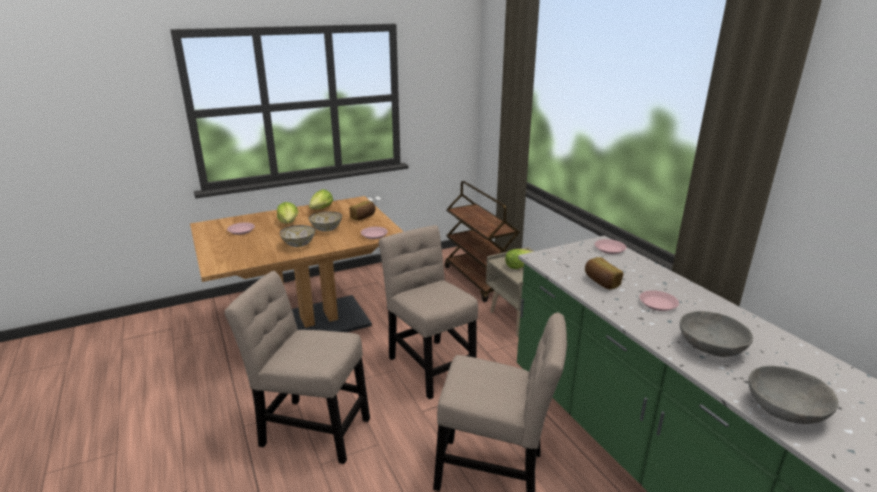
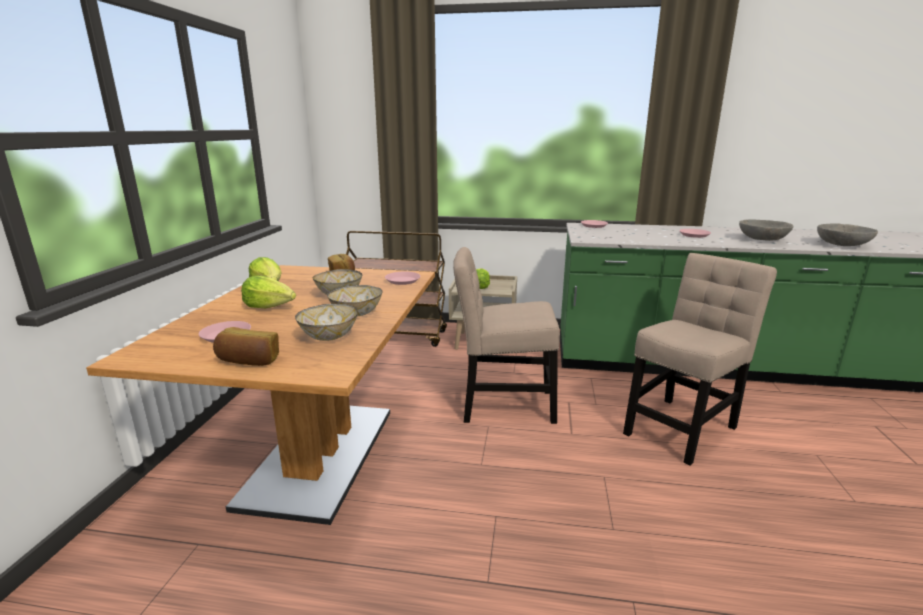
camera: 55 degrees left, 5 degrees down
(258, 251) = (328, 337): none -> bowl
(311, 429) = (544, 518): beige chair -> none
(601, 282) = (648, 237): bread -> bread (249, 361)

